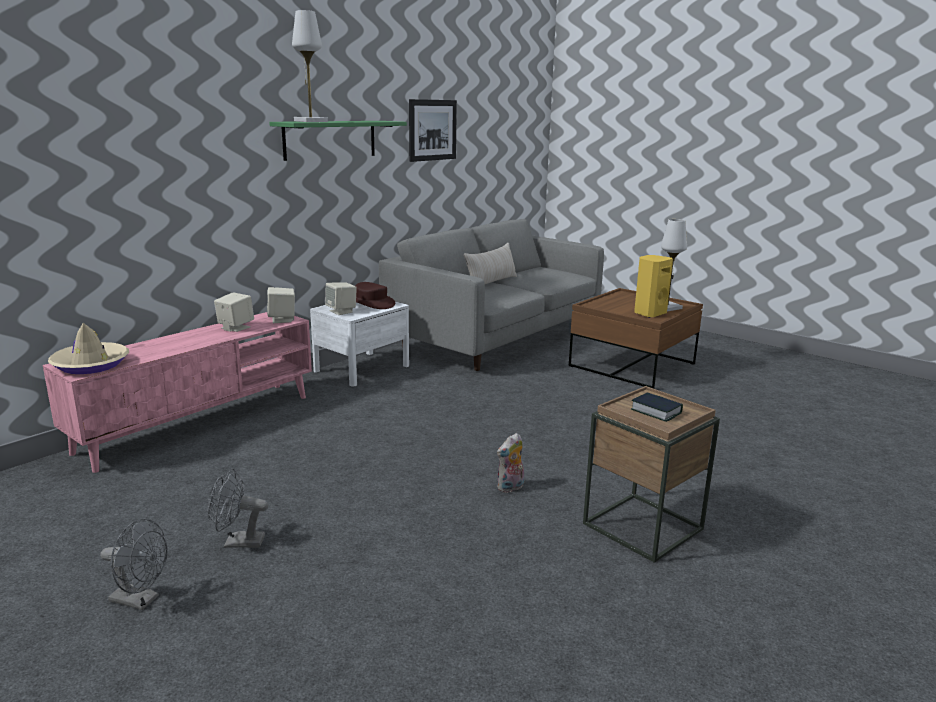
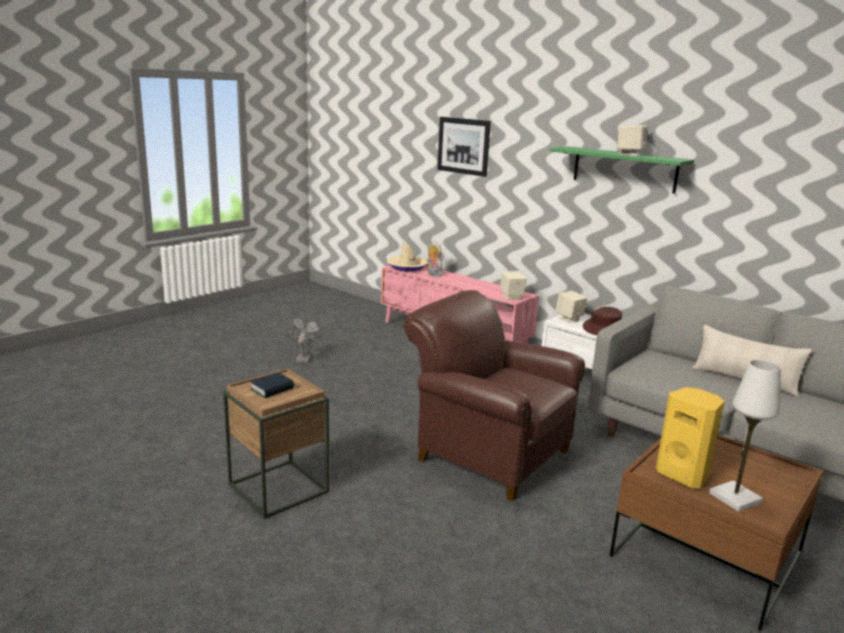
camera: 90 degrees right, 0 degrees up
(140, 600) = (262, 344): grey fan -> none
(235, 328) = (486, 287): beige speaker -> beige speaker (629, 154)
(310, 121) = (585, 149): white table lamp -> none
(432, 130) = (777, 180): picture -> picture (463, 146)
(510, 488) = (351, 436): plush toy -> plush toy (433, 274)
(523, 418) = (487, 453): none -> brown armchair

